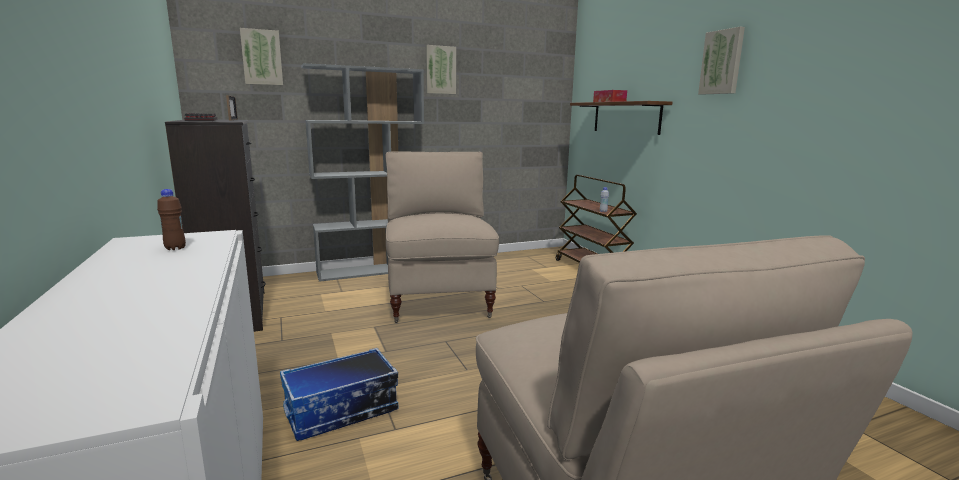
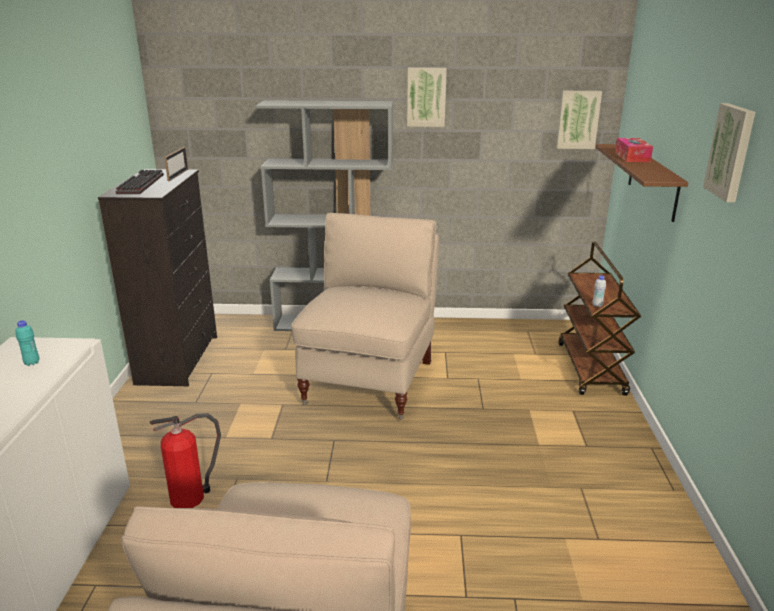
camera: 25 degrees right, 10 degrees up
(175, 248) = (32, 363): brown bottle -> turquoise bottle
(262, 57) = (225, 92): picture -> picture (578, 119)
(341, 411) = (190, 496): storage box -> fire extinguisher

